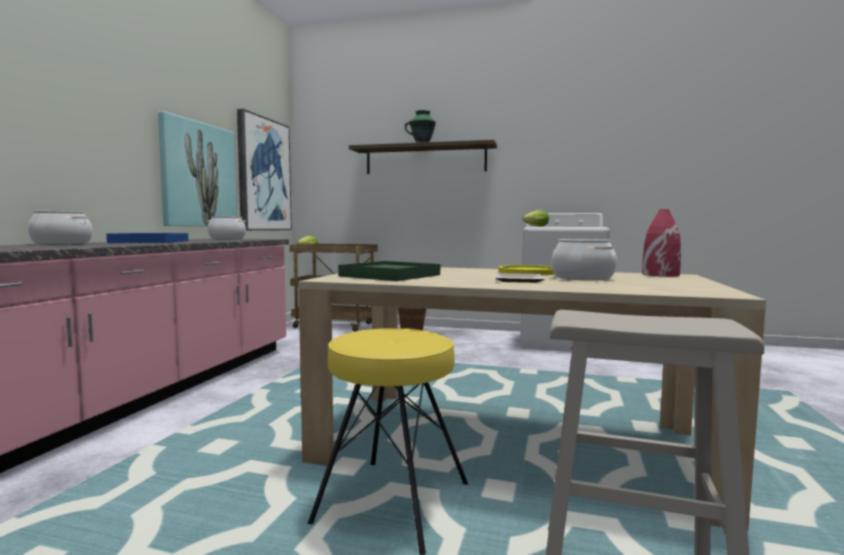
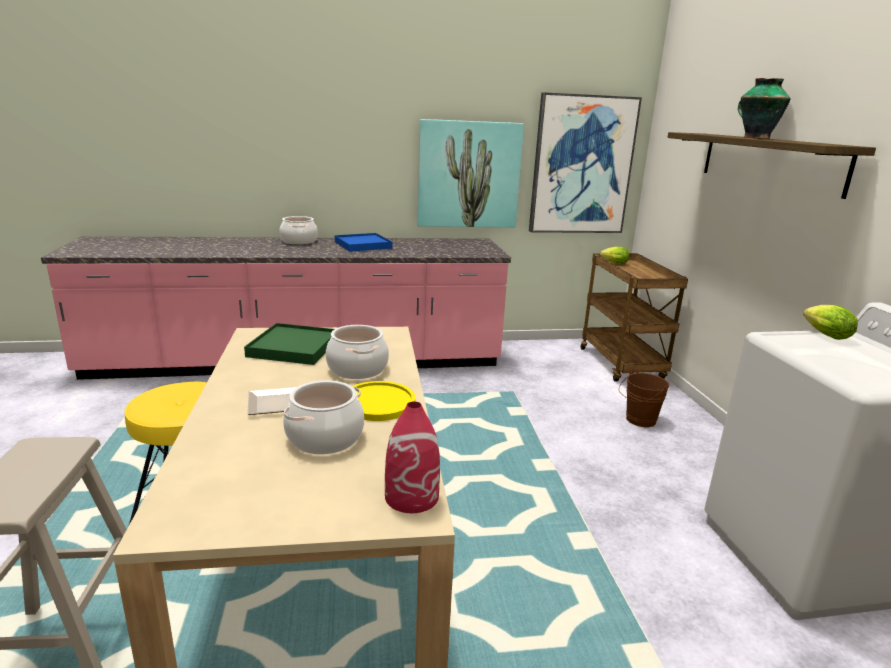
camera: 65 degrees right, 15 degrees up
(227, 239) = (466, 245): cooking pot -> cooking pot (358, 369)

